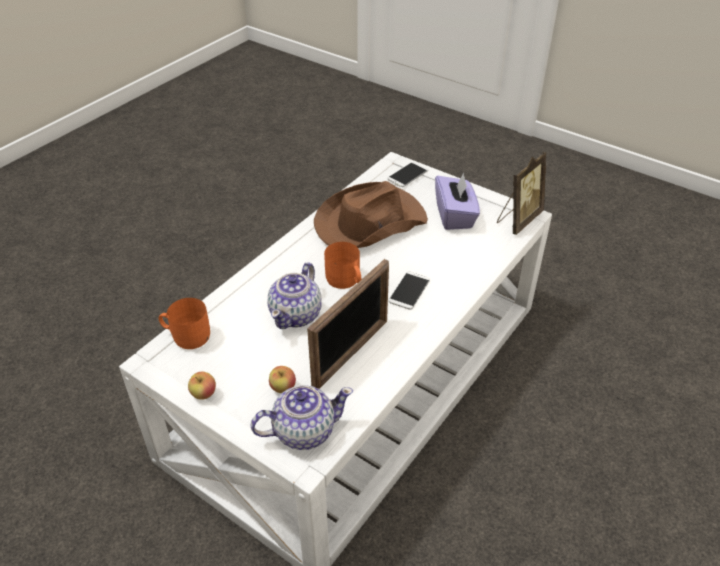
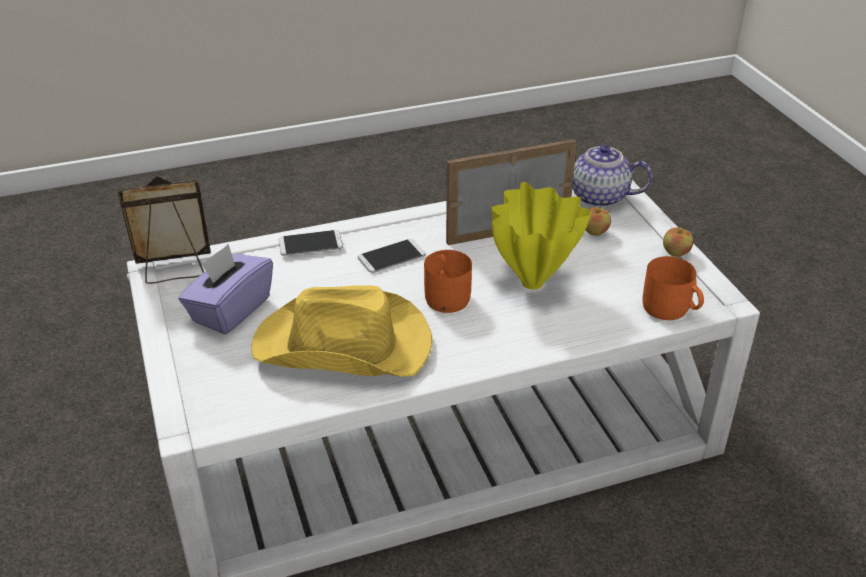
camera: 145 degrees left, 5 degrees down
(296, 314) = (533, 284): teapot -> yellow vase
(369, 222) = (344, 346): brown hat -> yellow hat
(407, 175) = (201, 394): phone -> phone (310, 244)

